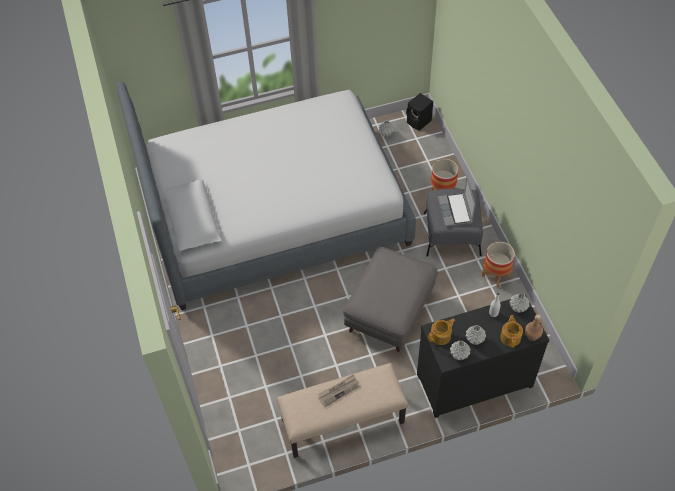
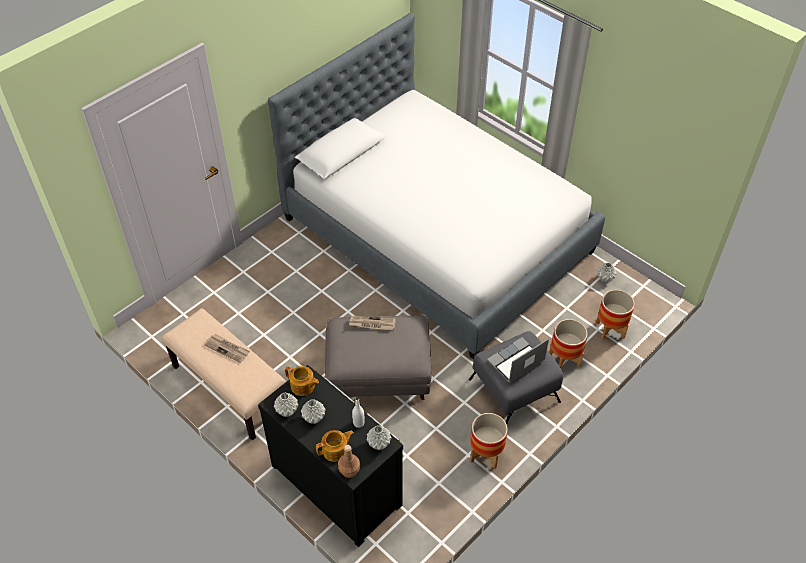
camera: 60 degrees right, 5 degrees down
(372, 281) = (372, 324): none -> newspaper
(419, 122) = (646, 300): black speaker -> none
(432, 154) = (610, 330): none -> planter

